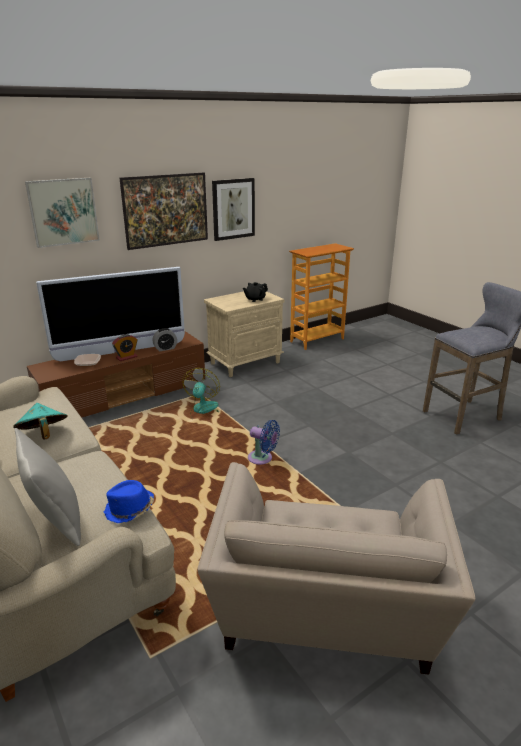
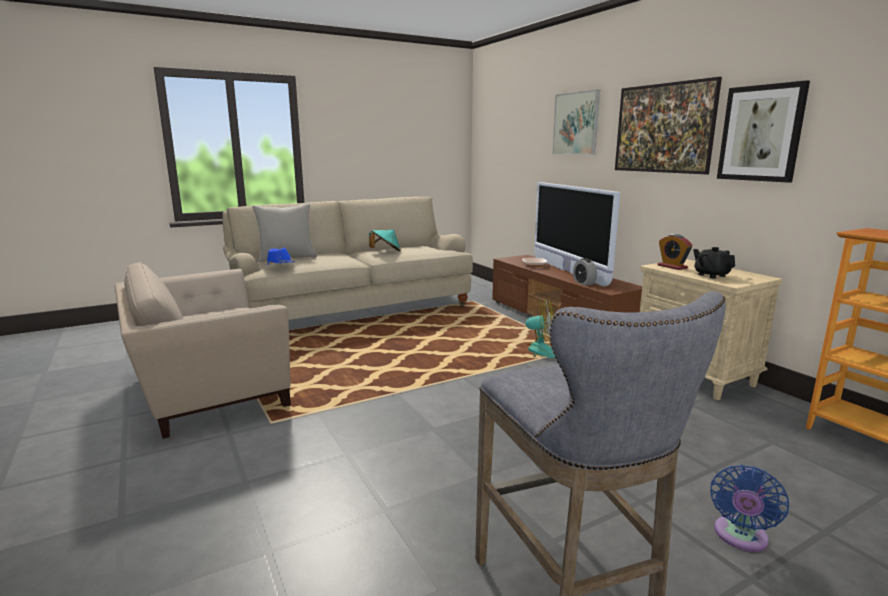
camera: 95 degrees right, 10 degrees down
(126, 357) = (554, 273): alarm clock -> alarm clock (672, 267)
(262, 459) = (431, 376): blue fan -> blue fan (740, 537)
(325, 610) = (206, 390): beige armchair -> beige armchair turned 45 degrees counterclockwise

